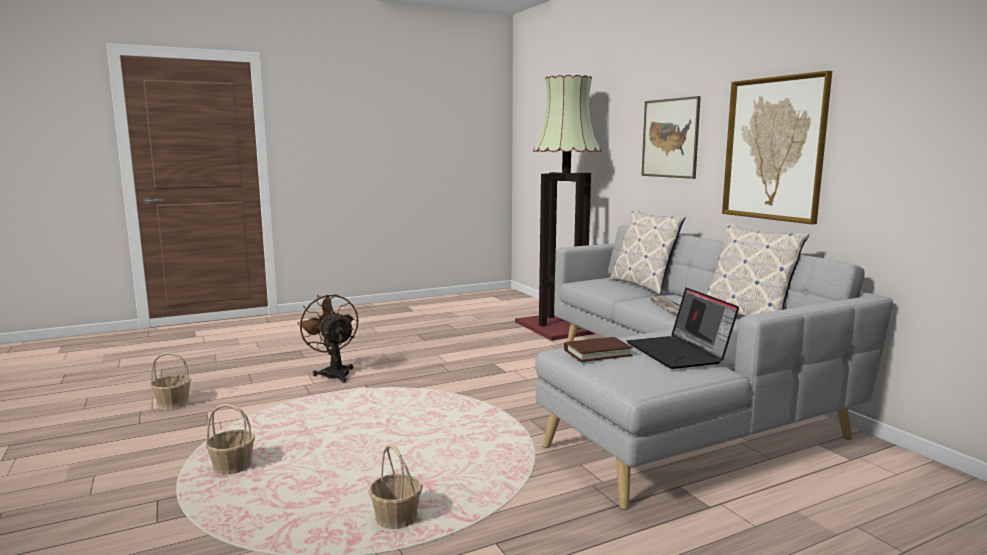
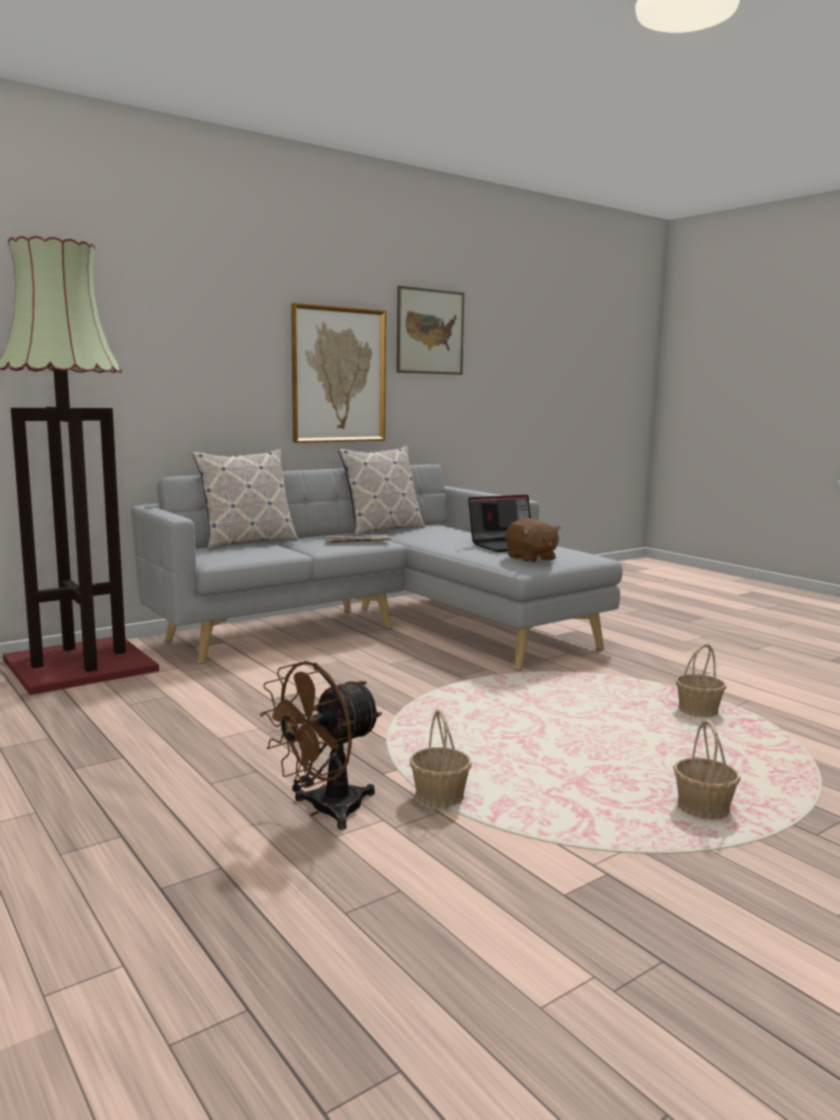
camera: 100 degrees left, 0 degrees up
(173, 403) = (553, 957): basket -> basket (439, 797)
(597, 353) = (530, 558): brown book -> brown plush toy
(670, 138) = (201, 358): picture -> picture (430, 332)

